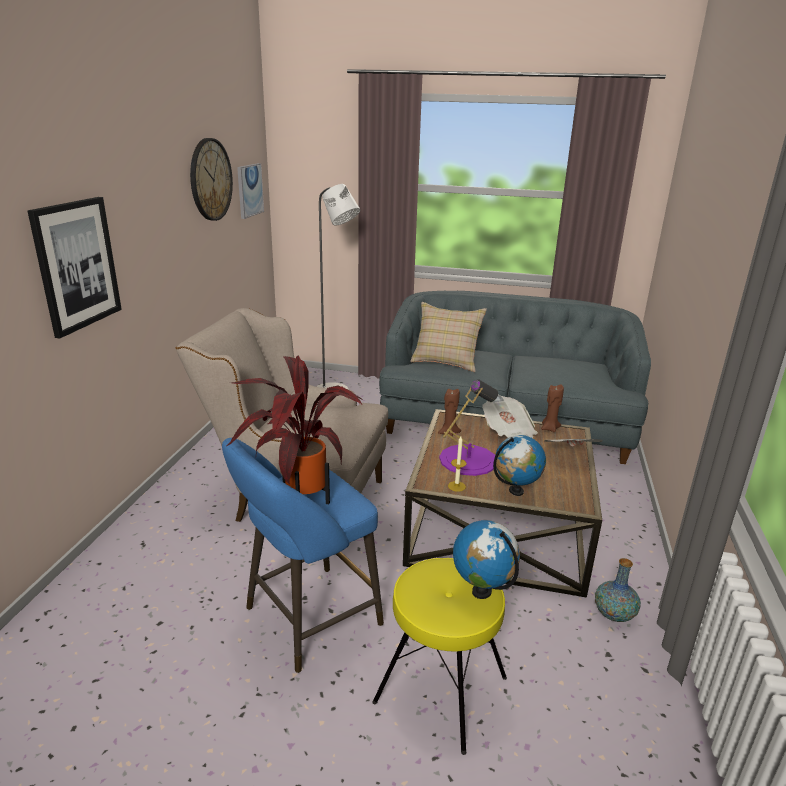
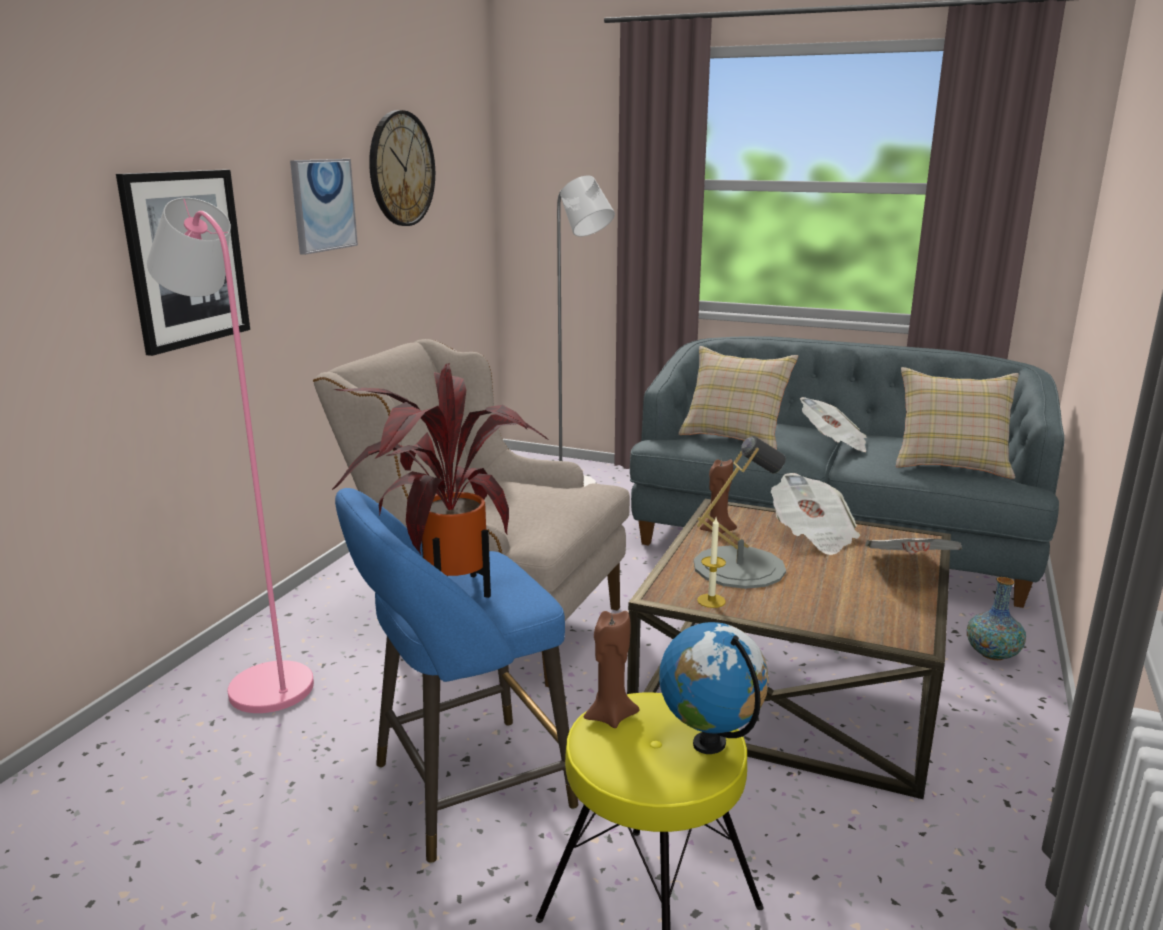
camera: 10 degrees right, 5 degrees down
(152, 555) = (262, 682): none -> pink floor lamp
(249, 190) = (463, 191): picture -> picture (323, 205)
(468, 460) = (739, 567): purple table lamp -> grey table lamp
(509, 364) = (833, 443): none -> newspaper
(516, 491) = (806, 613): globe -> none
(549, 428) = (882, 532): brown candle -> brown candle (610, 716)
(582, 378) = (950, 464): none -> beige pillow
(614, 614) = (968, 829): vase -> vase (992, 654)

